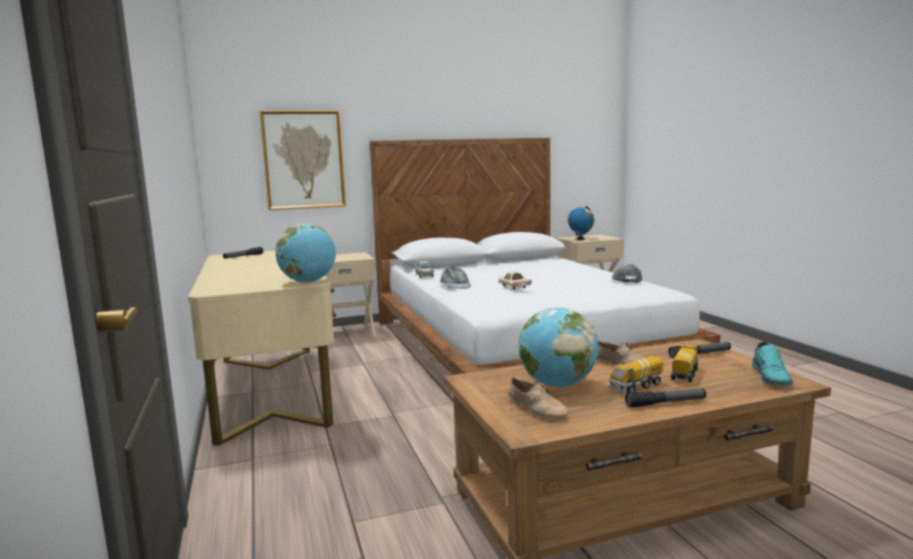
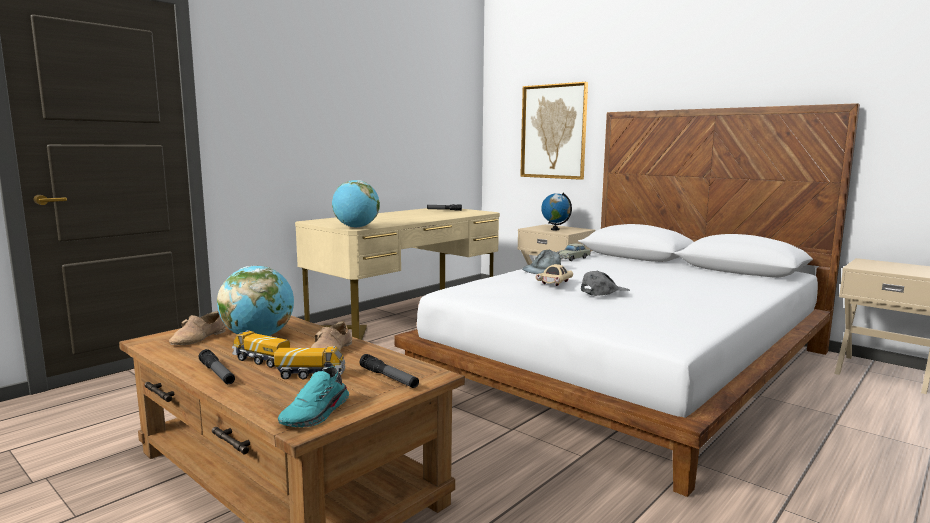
camera: 60 degrees right, 0 degrees up
(580, 239) = (876, 266): globe -> globe (555, 229)
(626, 280) = (698, 316): grey cap -> grey cap (604, 291)
(772, 377) = (317, 414): turquoise shoe -> turquoise shoe turned 45 degrees counterclockwise

